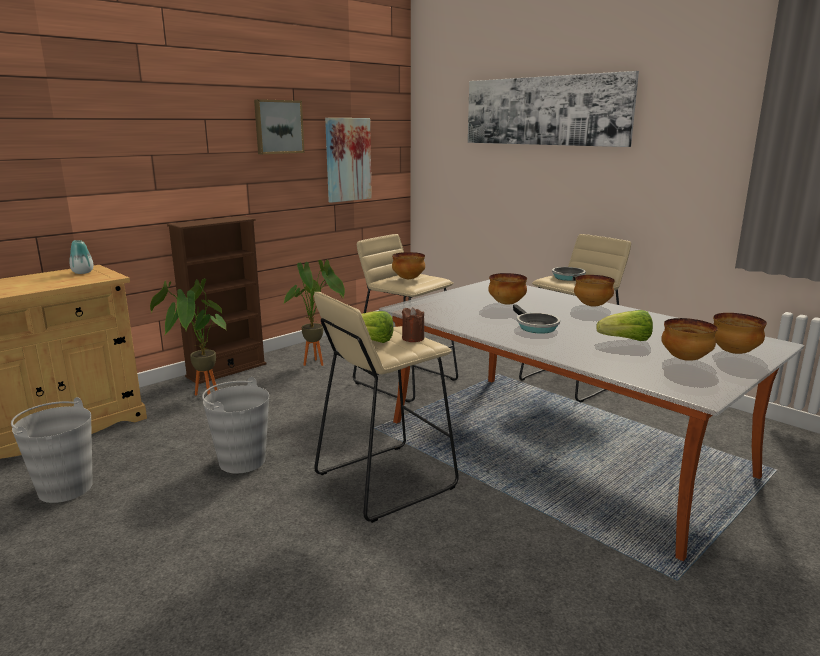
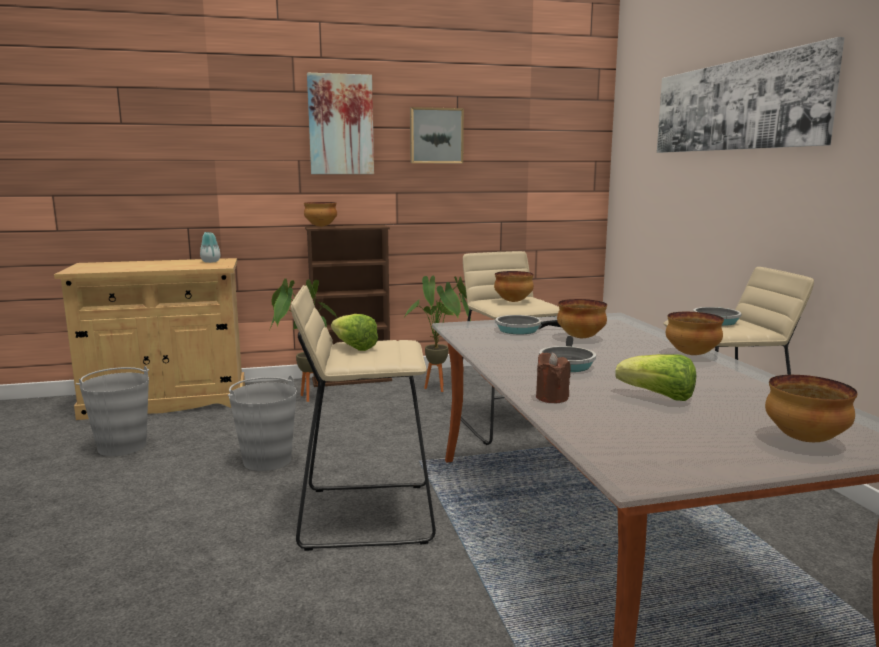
camera: 30 degrees right, 5 degrees down
(347, 159) = (521, 173): picture -> picture (341, 125)
(413, 338) = (398, 352): brown candle -> brown candle (552, 397)
(456, 303) = (522, 329): none -> frying pan
(685, 359) = (703, 432): bowl -> bowl (320, 226)

